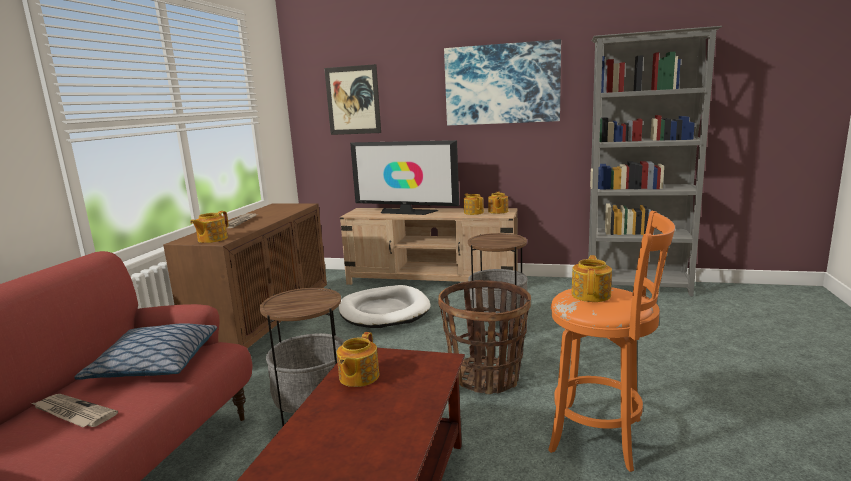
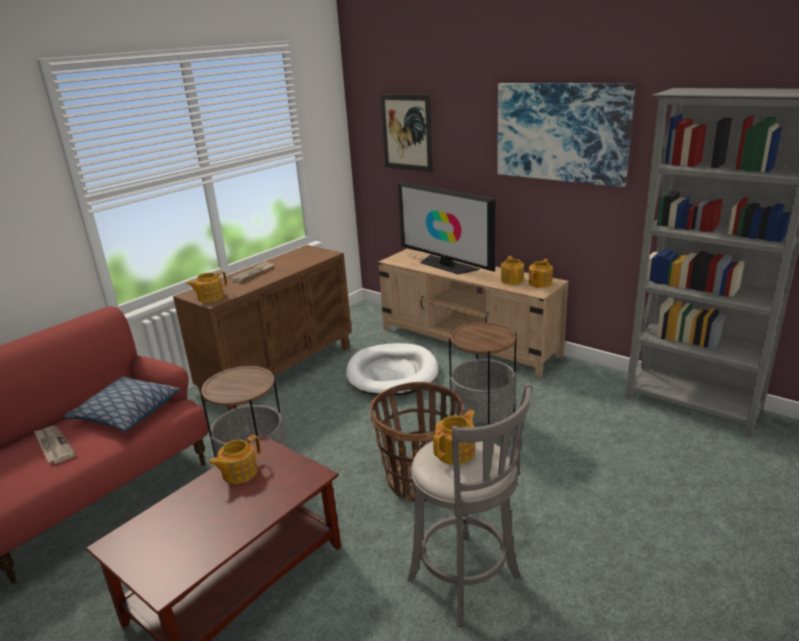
camera: 25 degrees right, 10 degrees up
(602, 436) = (468, 582): orange stool -> grey stool

